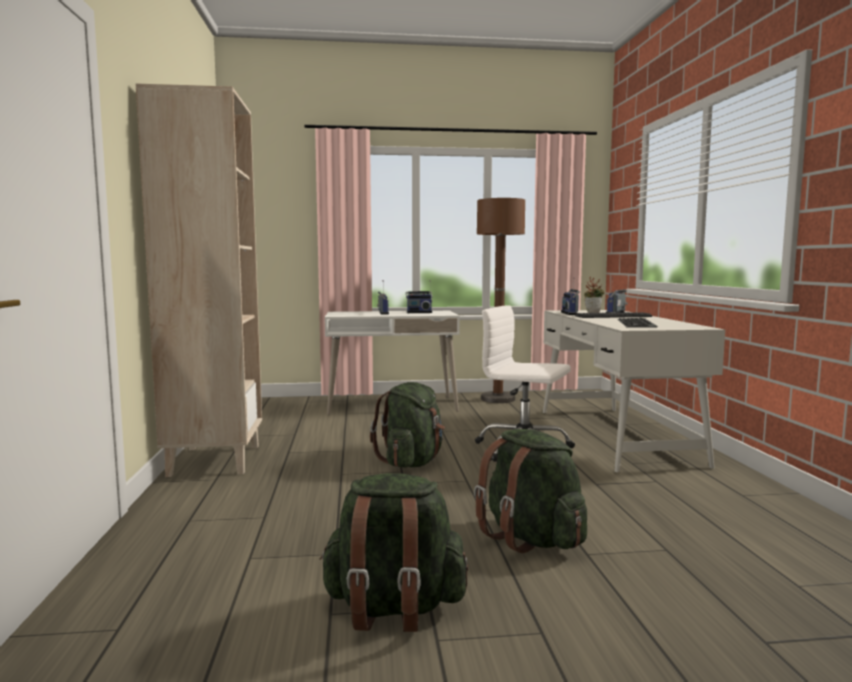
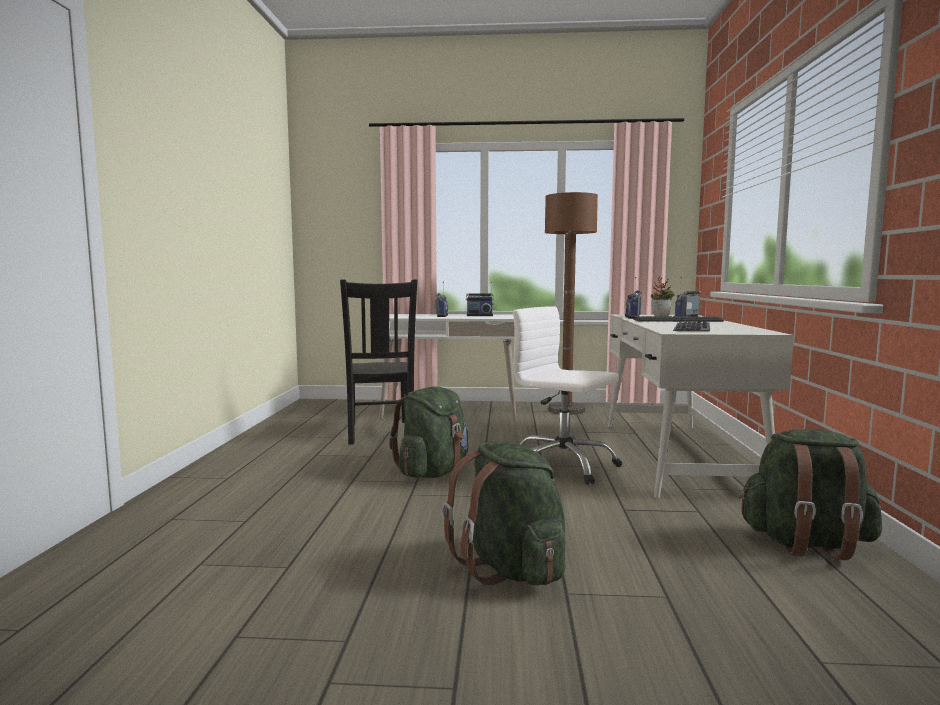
camera: 10 degrees right, 0 degrees up
(214, 460) = (240, 459): beige bookcase -> none
(337, 428) = (380, 433): none -> black chair
(393, 608) = (306, 637): green backpack -> green backpack (806, 544)

